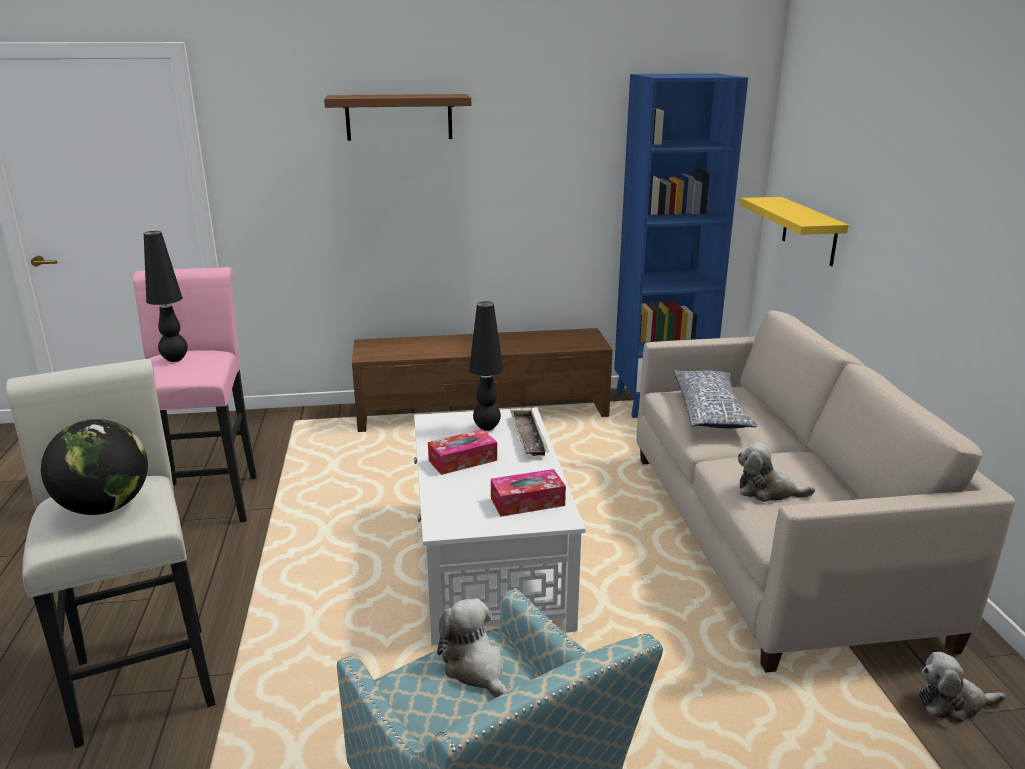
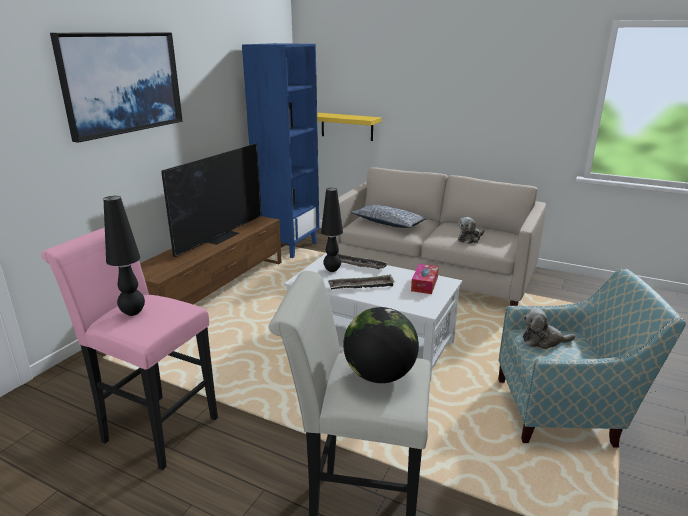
camera: 55 degrees left, 0 degrees up
(399, 117) = (122, 83): brown shelf -> picture
(462, 460) = (361, 286): tissue box -> tray
(507, 342) = (221, 236): none -> television
(952, 703) = (554, 288): plush toy -> none

